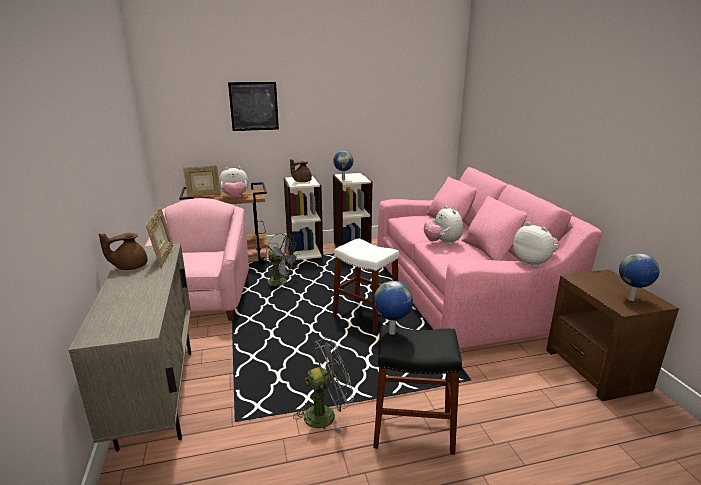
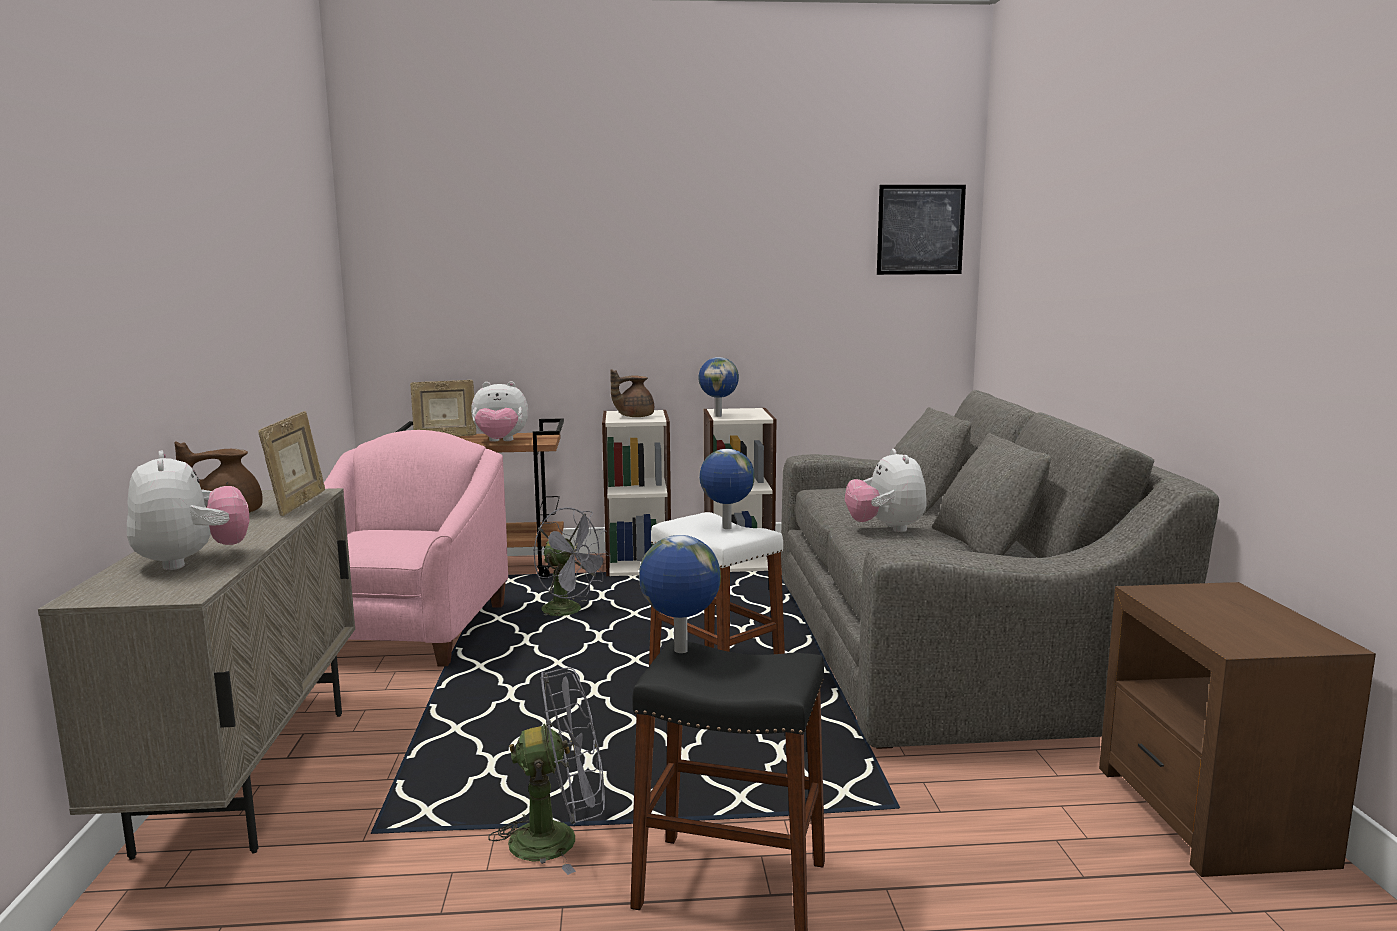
camera: 10 degrees right, 10 degrees down
(254, 106) = (551, 271): picture -> picture (920, 230)
(463, 292) = (946, 650): pink sofa -> grey sofa
(533, 263) = (1061, 562): plush toy -> plush toy (192, 561)
(631, 300) = (1262, 633): globe -> globe (726, 528)

